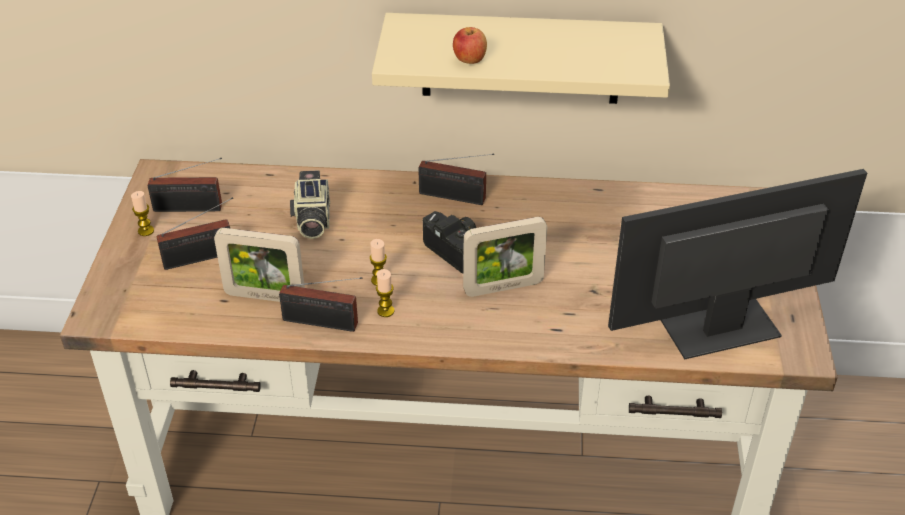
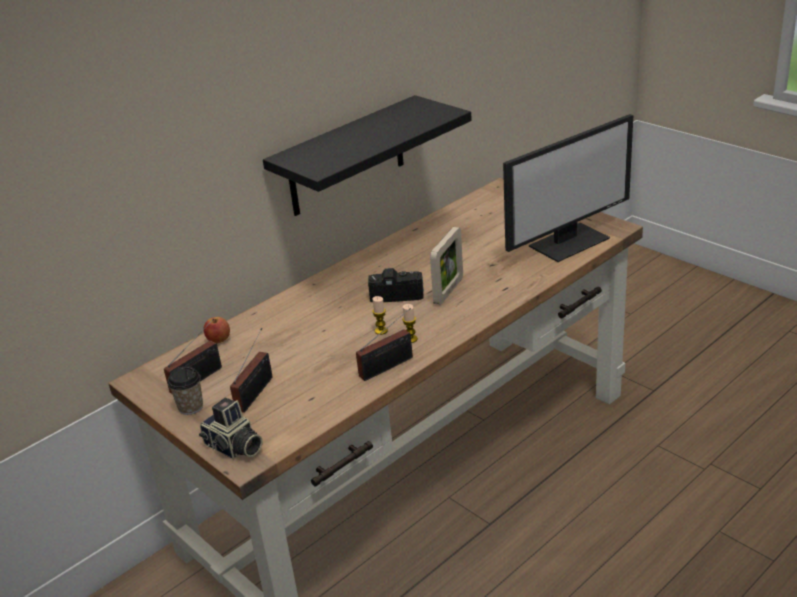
camera: 45 degrees left, 10 degrees down
(146, 231) = (190, 407): candle -> cup
(265, 296) = (332, 380): picture frame -> none
(311, 221) = (289, 335): camera -> camera (234, 448)
(455, 197) = (350, 275): radio -> none
(469, 60) = (357, 151): apple -> apple (219, 340)
(521, 58) = (346, 157): beige shelf -> black shelf
(718, 328) = (568, 241): monitor -> monitor turned 150 degrees counterclockwise

